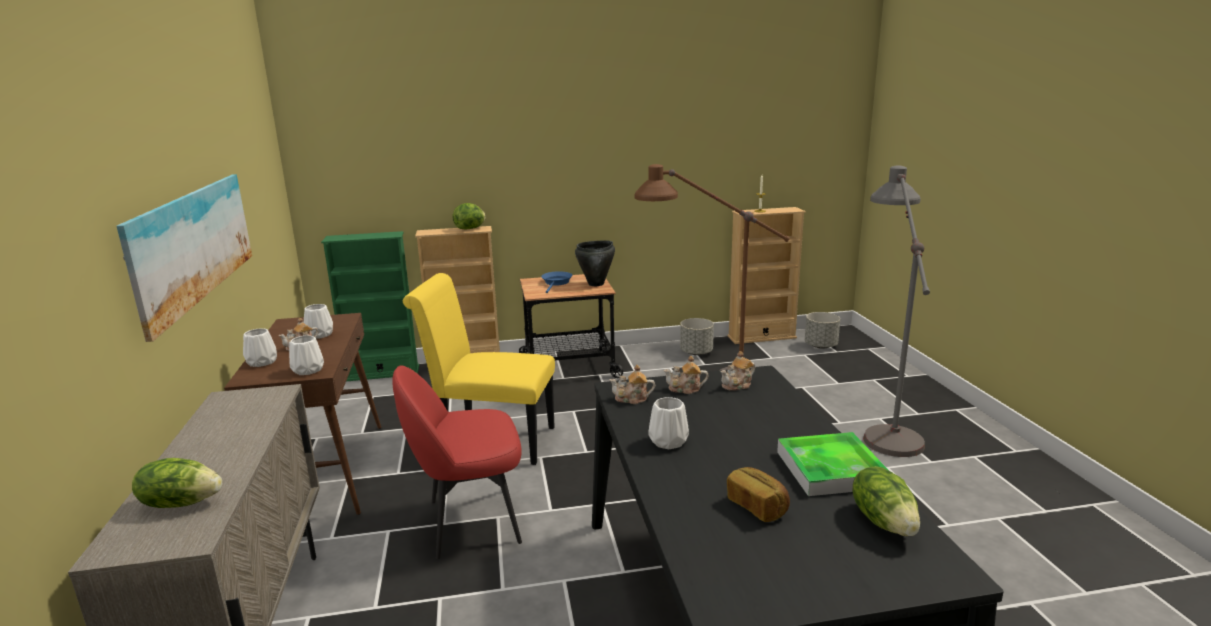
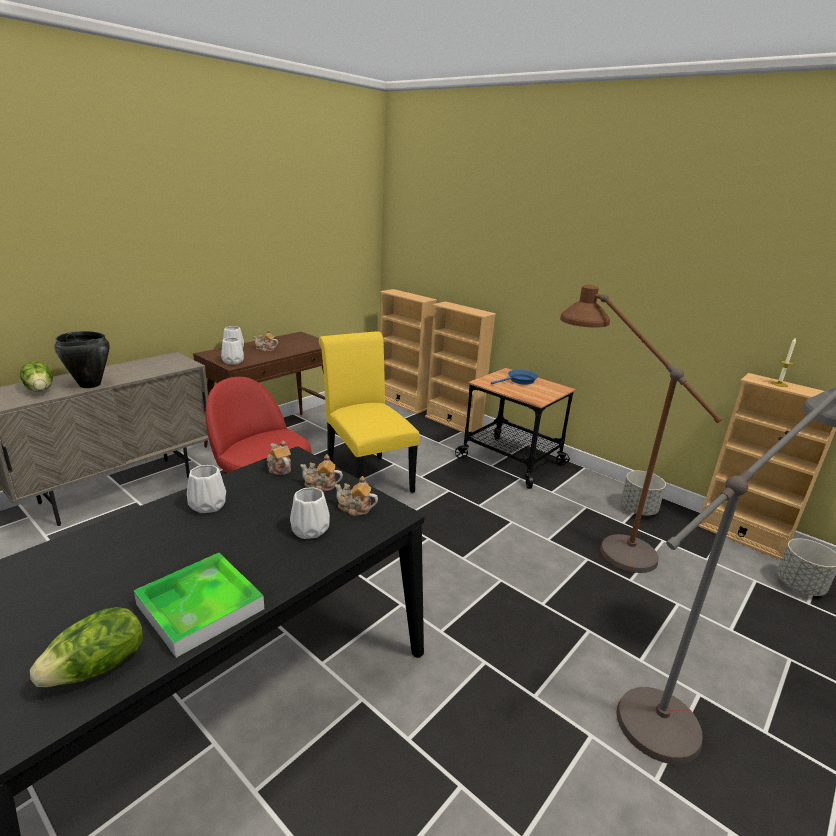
camera: 50 degrees right, 5 degrees up
(190, 244) = (198, 259): picture -> none
(320, 335) = (289, 347): white vase -> white vase (310, 530)
(382, 373) = (402, 403): green bookcase -> beige bookcase
(470, 228) = (475, 310): lettuce -> none
(596, 284) = (545, 394): black cooking pot -> black cooking pot (90, 385)
(685, 389) = (320, 486): teapot -> teapot turned 45 degrees counterclockwise
(757, 507) = (104, 580): bread -> none

